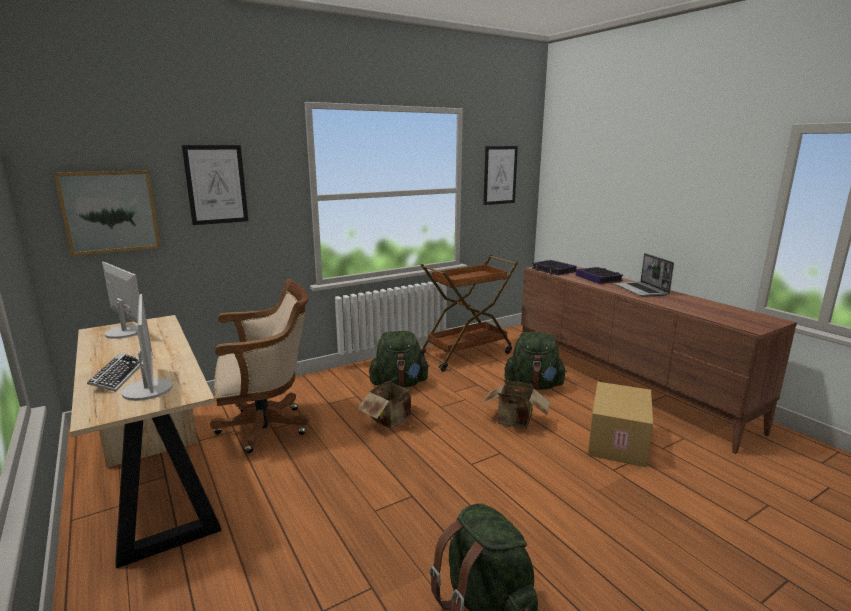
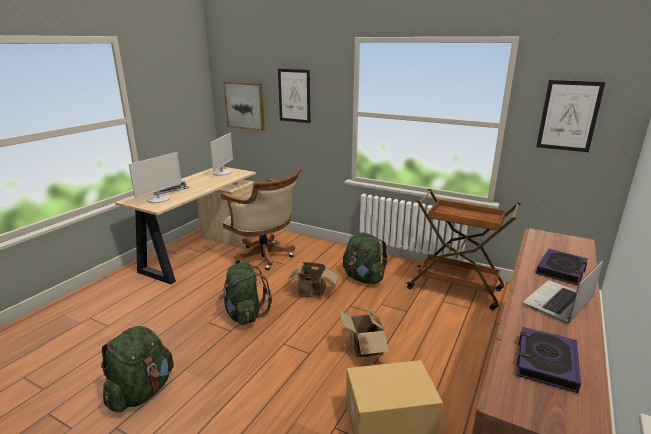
camera: 60 degrees right, 5 degrees up
(533, 386) = (442, 342): green backpack -> green backpack (244, 314)
(553, 270) = (545, 242): book -> book (546, 362)

